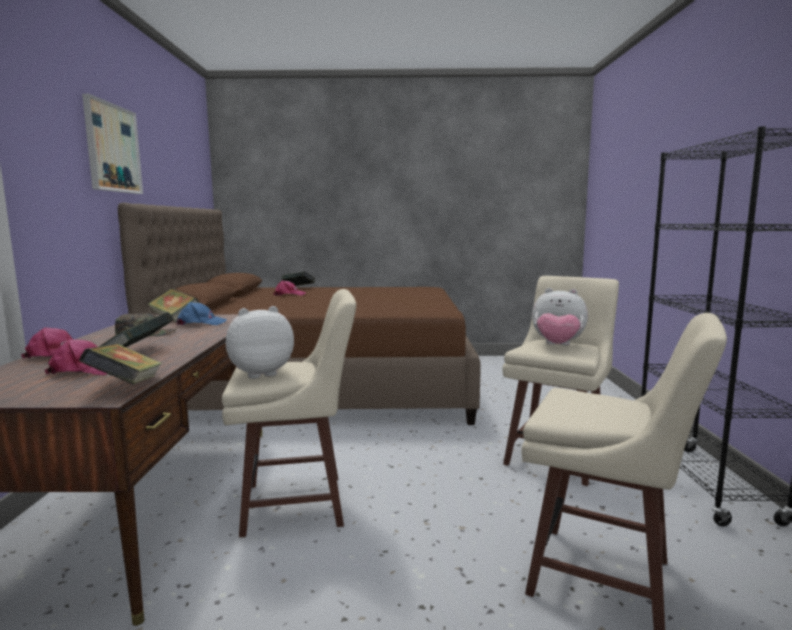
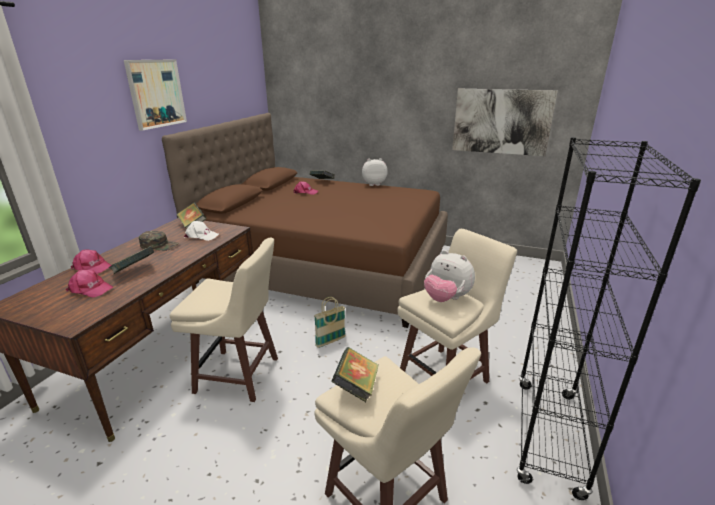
camera: 20 degrees right, 15 degrees up
(126, 386) = (92, 314): book -> book (356, 387)
(201, 323) = (201, 236): blue cap -> white cap
(260, 373) = (204, 296): plush toy -> plush toy (374, 184)
(394, 451) = (330, 341): none -> basket
(498, 208) = (501, 122): none -> picture

